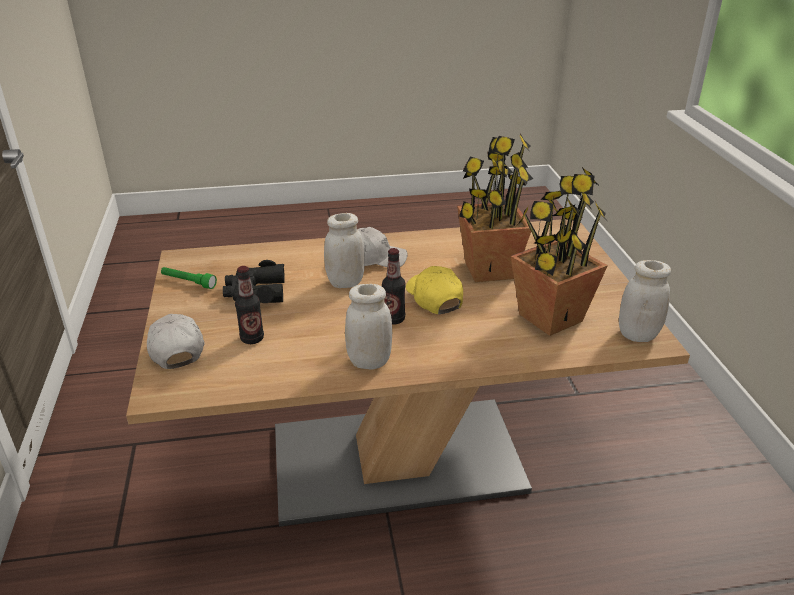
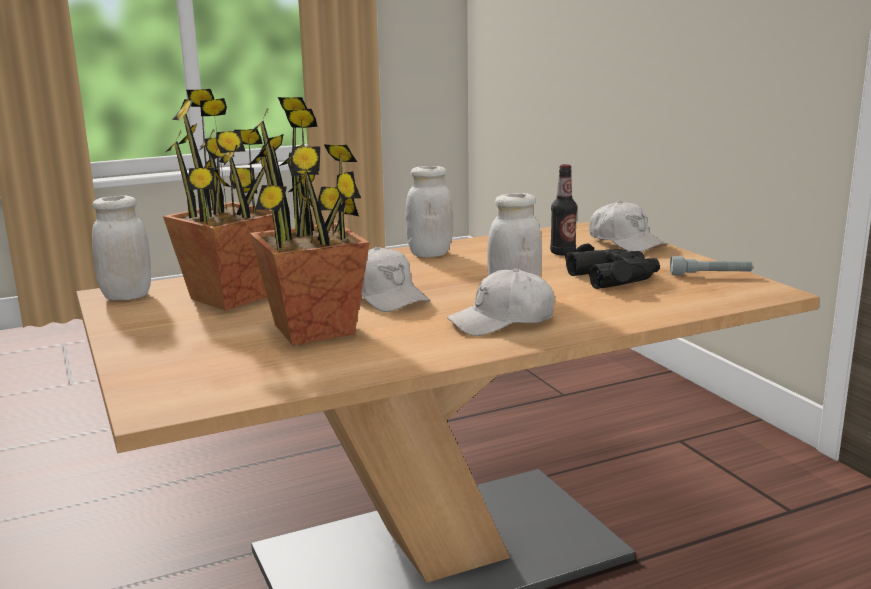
camera: 165 degrees right, 15 degrees down
(188, 282) = (710, 275): green flashlight -> grey flashlight
(393, 319) = (425, 277): bottle -> none
(434, 297) = (385, 296): yellow cap -> white cap

